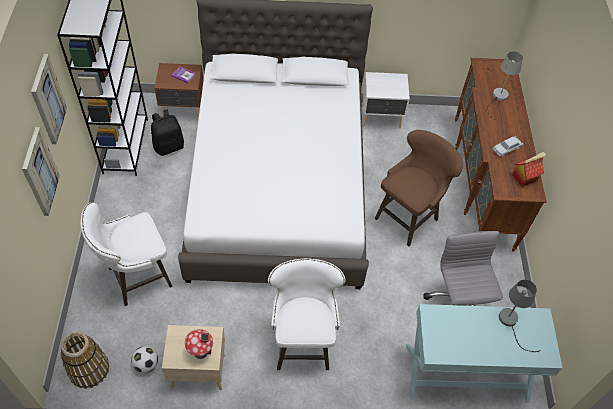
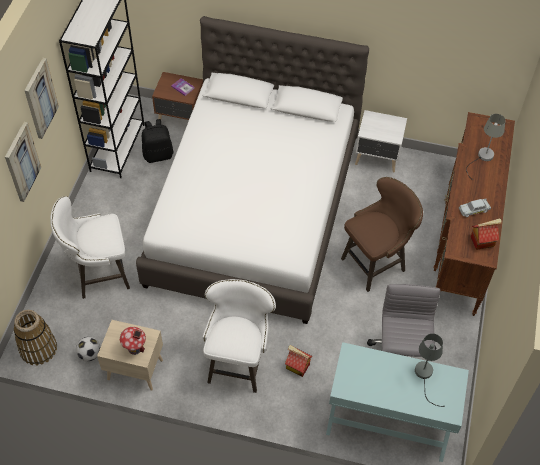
camera: 15 degrees right, 0 degrees up
(362, 334) = (297, 366): none -> toy house

